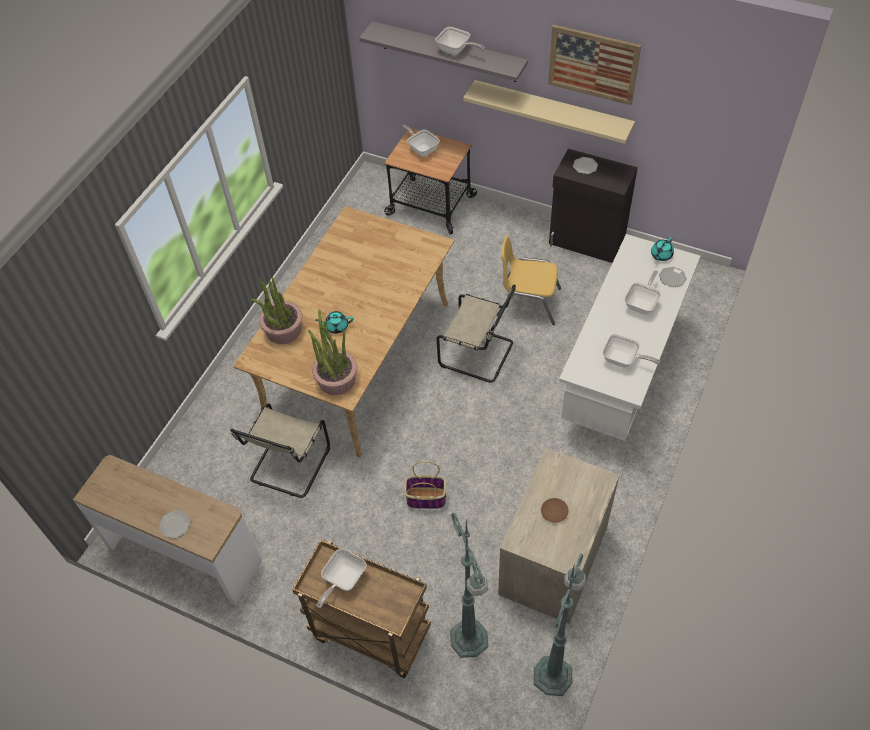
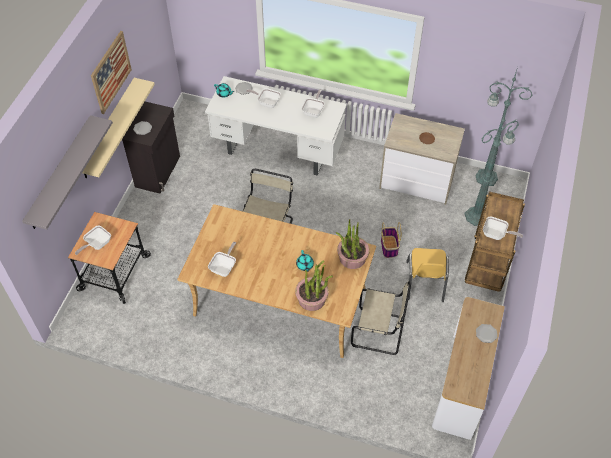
camera: 100 degrees left, 0 degrees up
(456, 51) = (74, 158): frying pan -> frying pan (224, 267)
(528, 302) = (218, 202): yellow chair -> yellow chair (425, 282)

